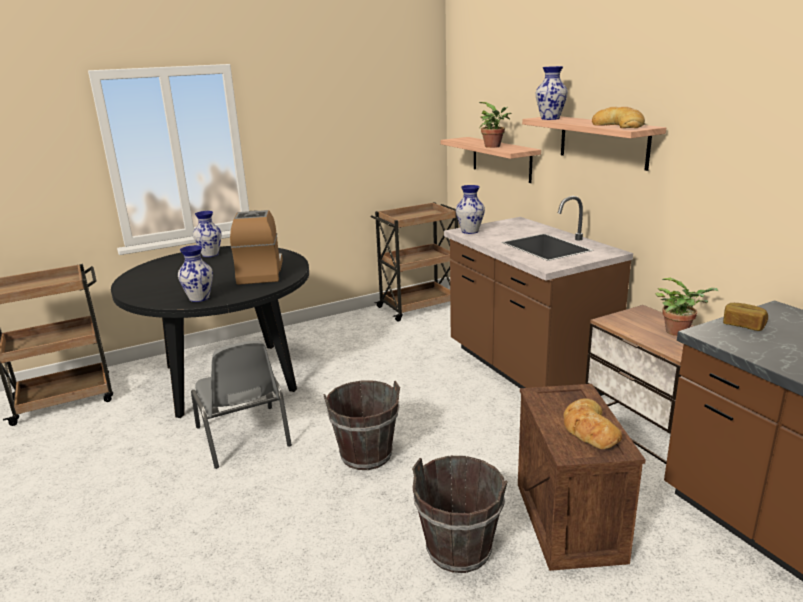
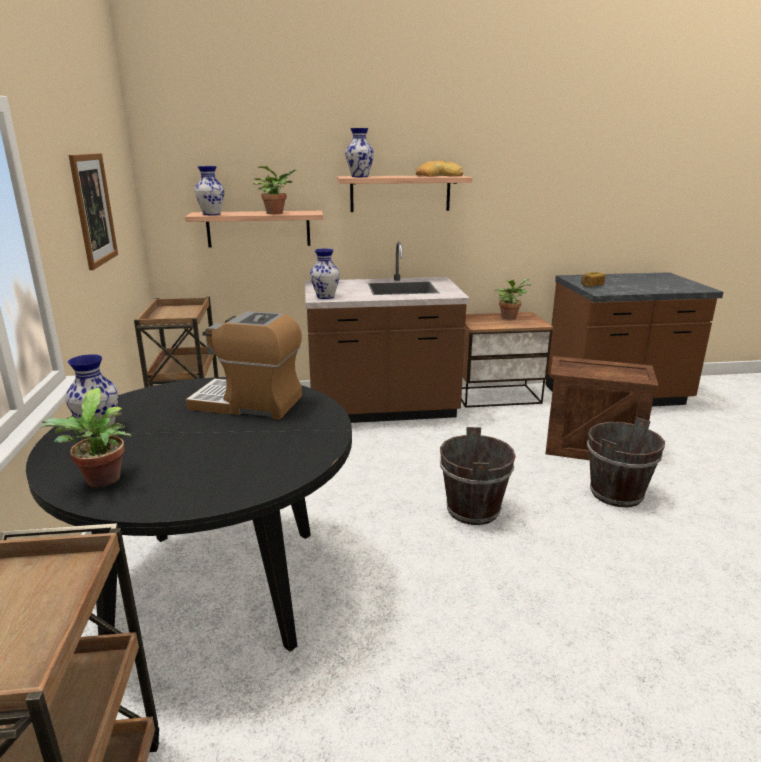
camera: 70 degrees left, 0 degrees up
(150, 271) = (101, 481): none -> potted plant
(199, 298) = (305, 446): vase -> vase (211, 214)
(244, 437) = (391, 587): grey chair -> none
(341, 128) = (93, 209): none -> picture
(589, 429) = (615, 369): bread -> none

